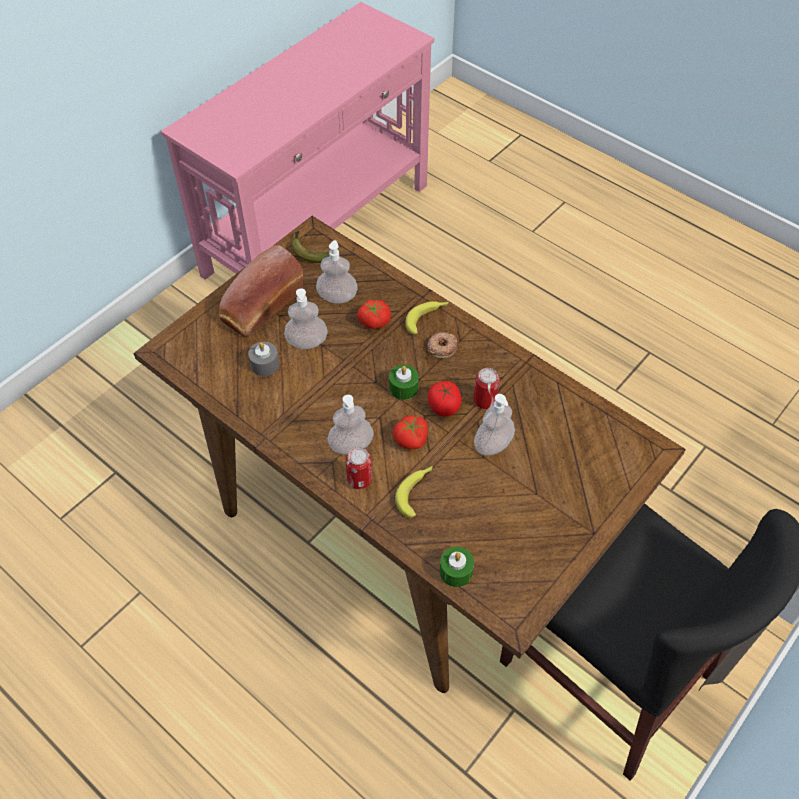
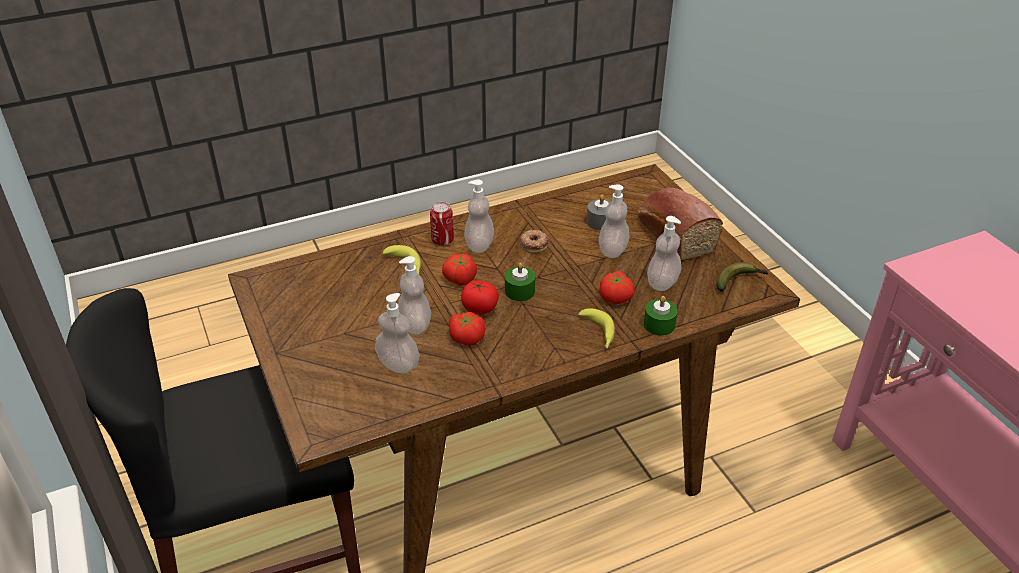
camera: 115 degrees right, 15 degrees down
(442, 347) = (553, 331): donut -> donut (534, 244)
(456, 571) = (319, 263): green candle -> green candle (659, 325)
(484, 401) = (467, 337): can -> tomato
(546, 434) = (398, 364): none -> soap dispenser

